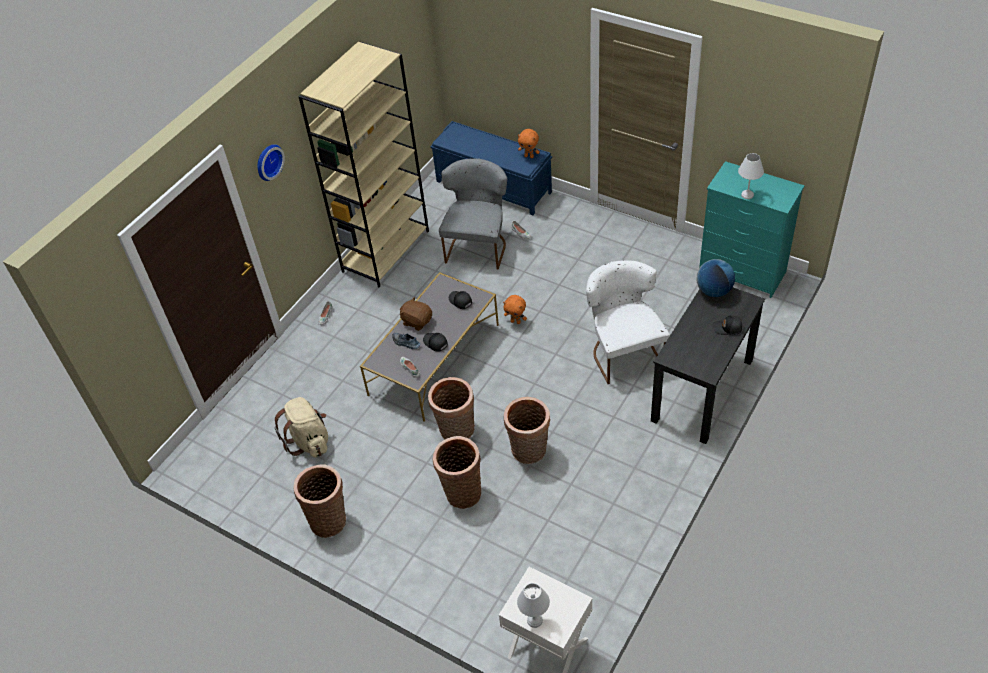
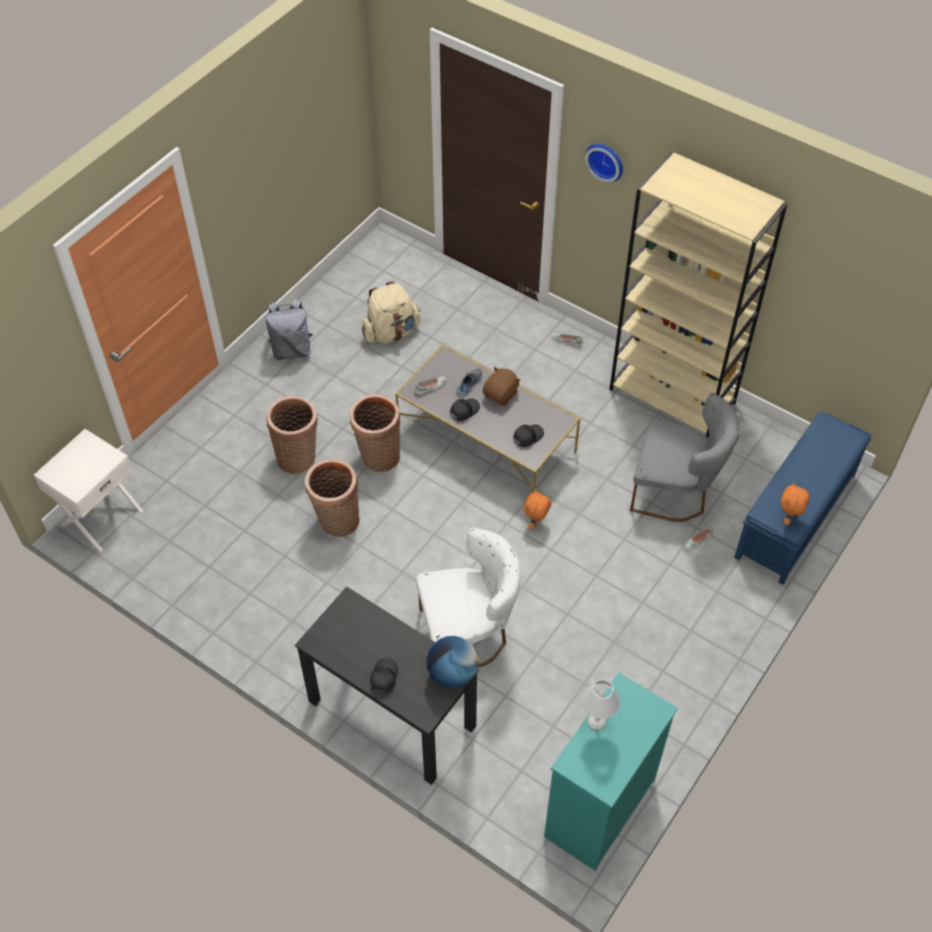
camera: 90 degrees right, 5 degrees up
(329, 519) = (291, 350): basket -> grey backpack
(535, 621) = (68, 455): white table lamp -> none

